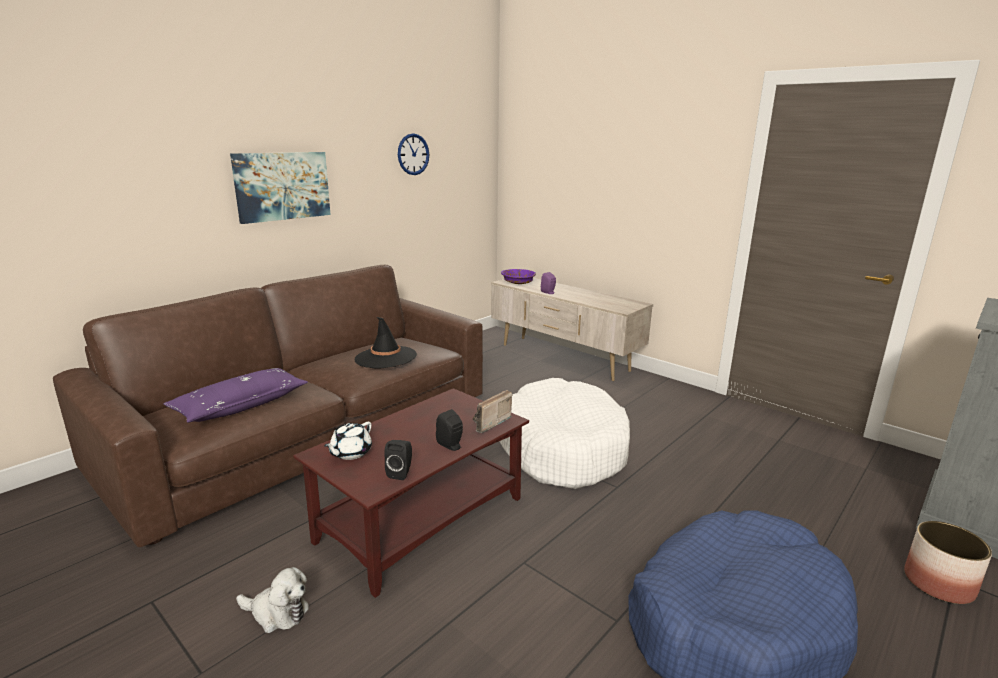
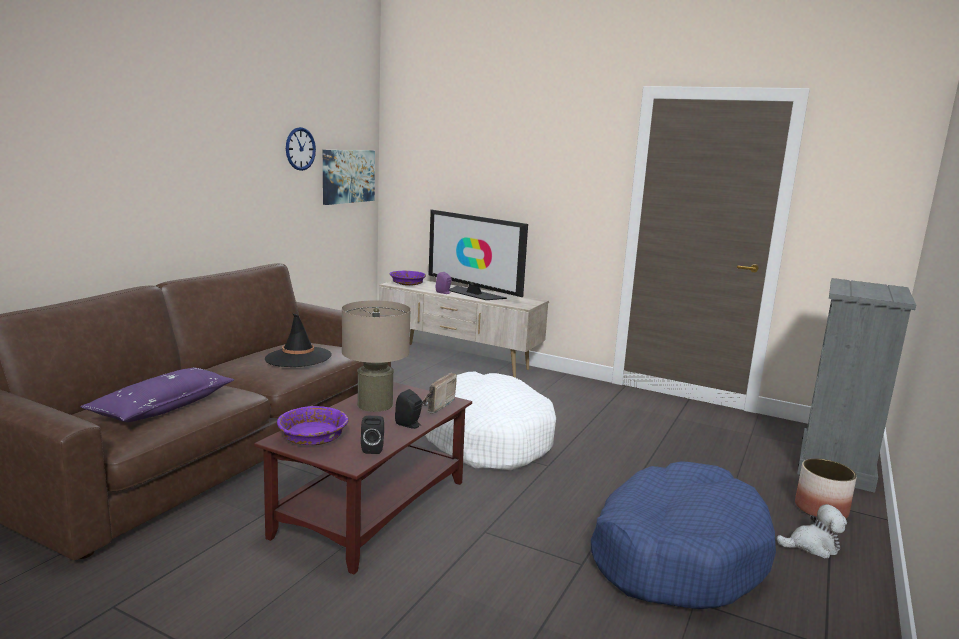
camera: 15 degrees left, 5 degrees down
(277, 613) = (259, 598): plush toy -> plush toy (812, 546)
(282, 186) = (173, 177): picture -> picture (348, 176)
(350, 453) = (313, 437): white teapot -> purple bowl
(429, 418) = (375, 405): none -> beige table lamp
(578, 294) = (474, 294): none -> television

